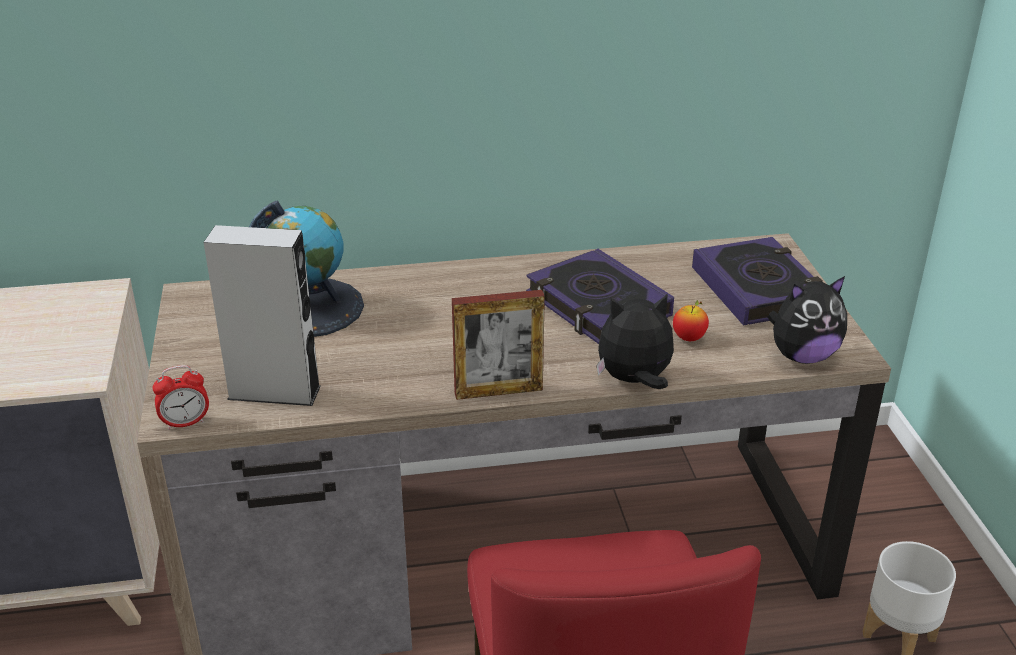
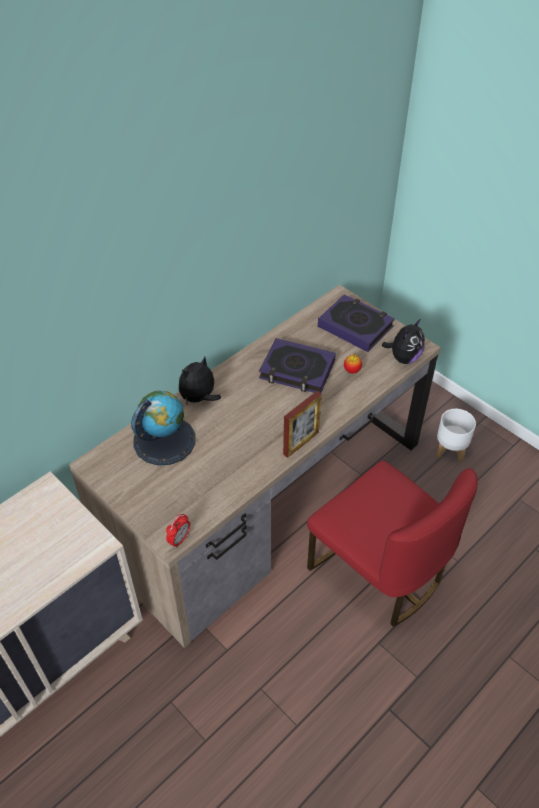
camera: 35 degrees left, 15 degrees up
(274, 392) = (202, 499): grey speaker -> none
(634, 381) = (351, 407): plush toy -> plush toy (199, 398)

